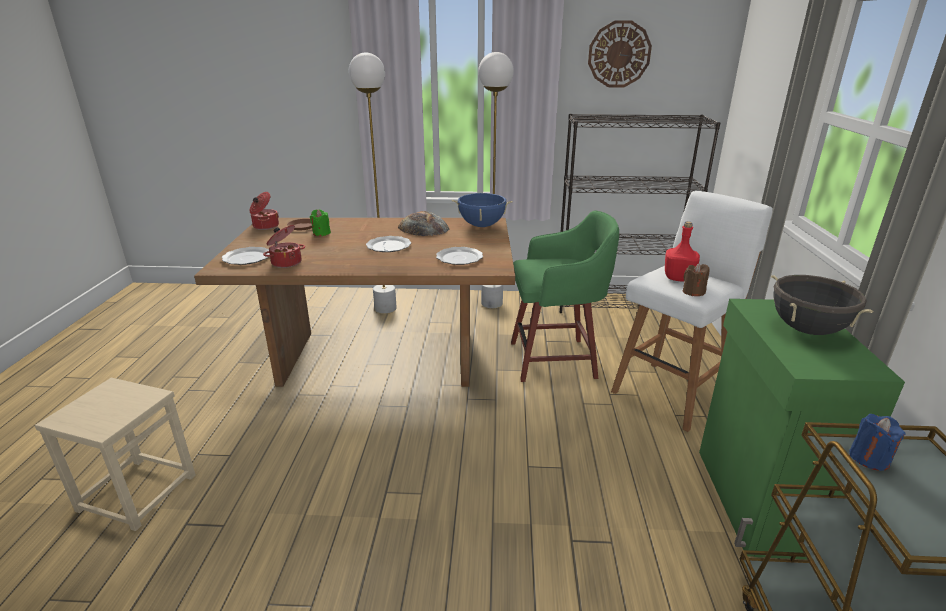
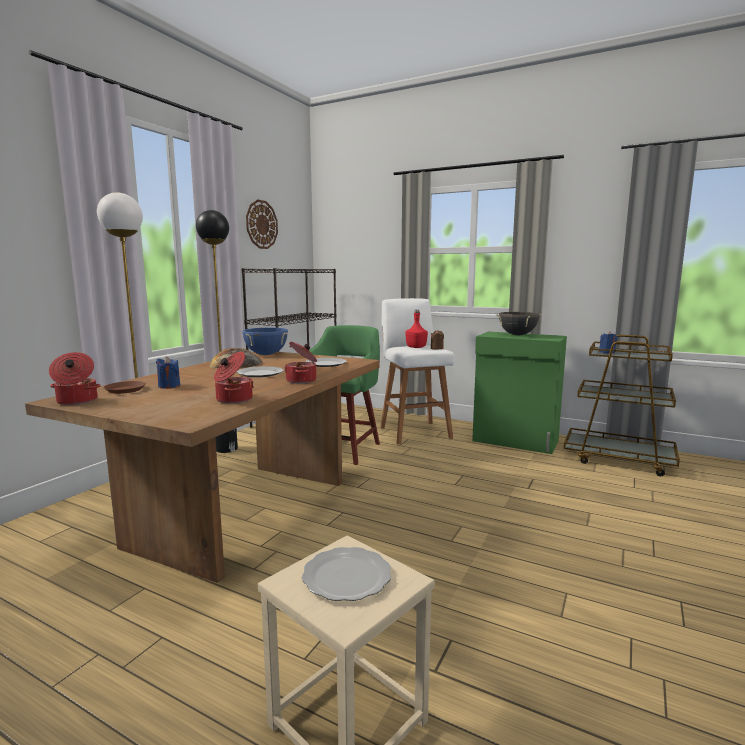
camera: 65 degrees left, 15 degrees down
(246, 258) = (181, 411): plate -> plate (345, 577)
(321, 233) = (169, 386): green candle -> blue candle
(370, 267) = (302, 381): none -> cooking pot
(491, 303) = (226, 449): white floor lamp -> black floor lamp

